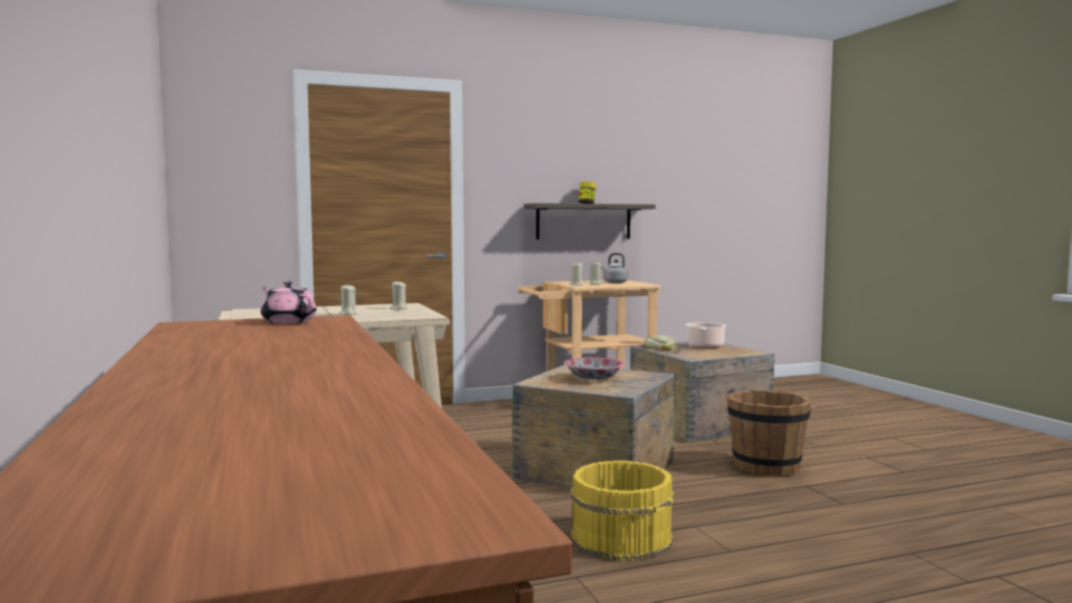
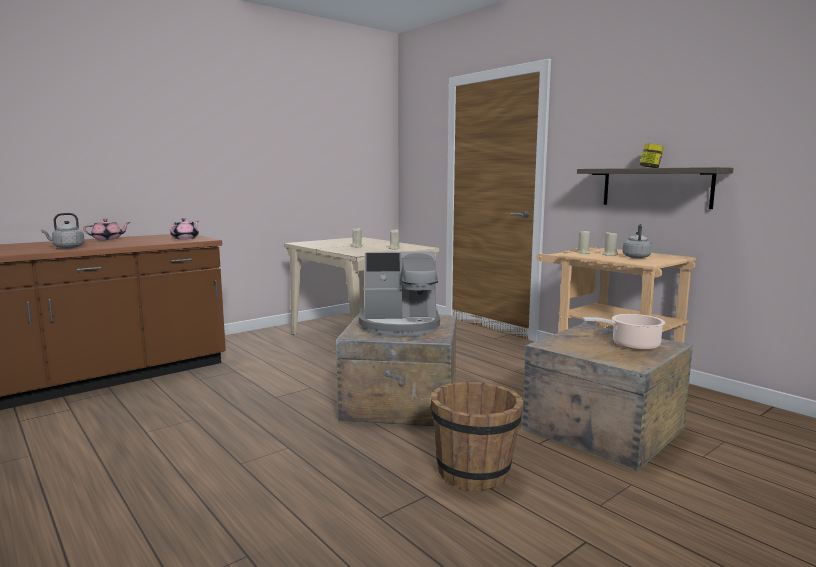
camera: 70 degrees right, 5 degrees up
(185, 345) = (108, 239): none -> pink teapot
(322, 355) = (67, 247): none -> grey kettle
(593, 378) = (400, 325): bowl -> coffee machine
(620, 538) = (257, 424): yellow bucket -> none
(659, 348) = (587, 331): bread -> none

